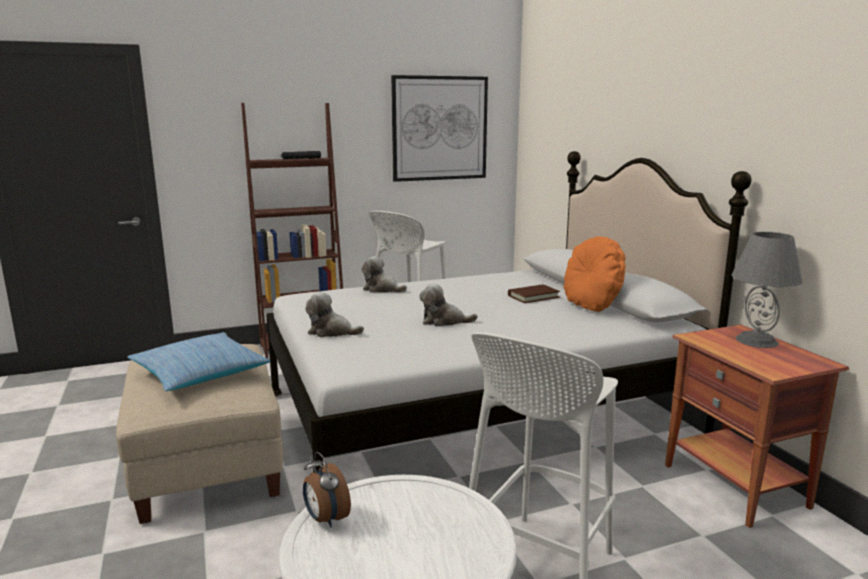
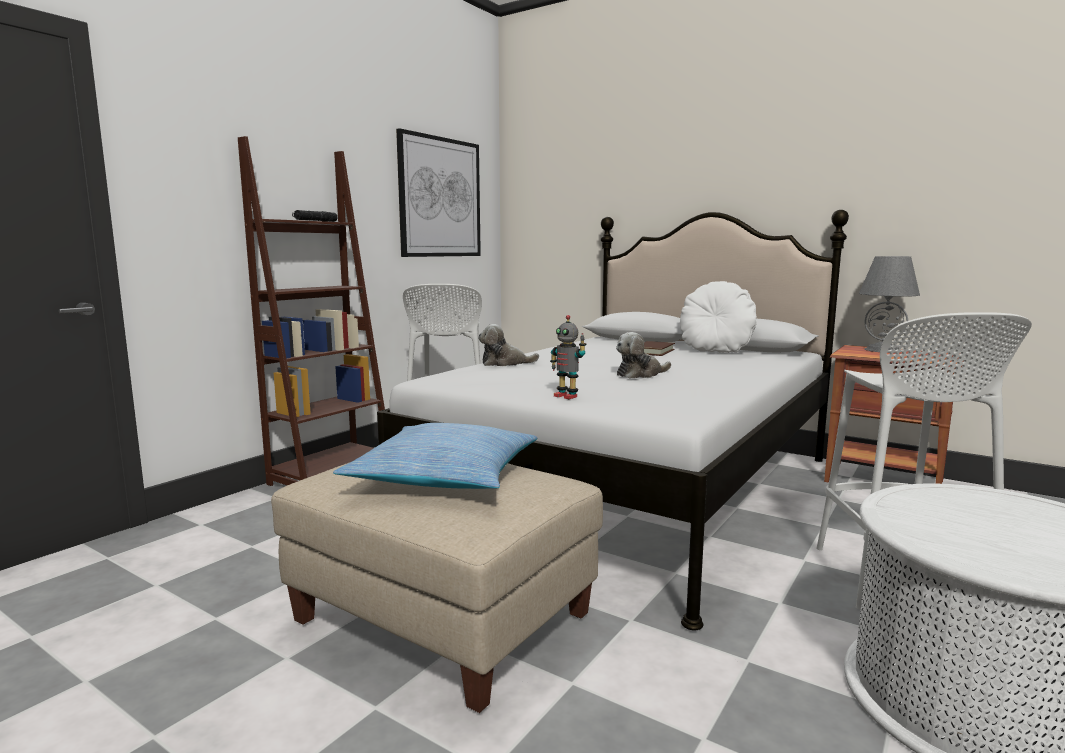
camera: 35 degrees left, 5 degrees down
(325, 519) = (931, 538): alarm clock -> none
(331, 332) = (566, 396): plush toy -> toy robot
(591, 307) = (716, 351): orange pillow -> white pillow

